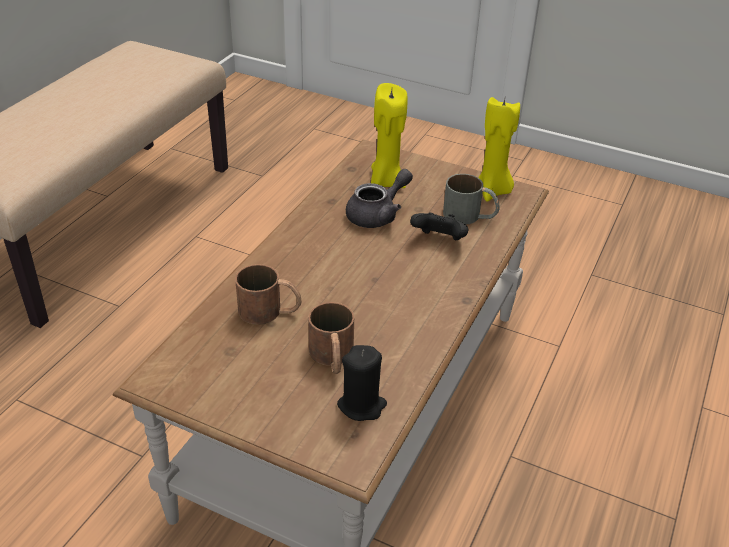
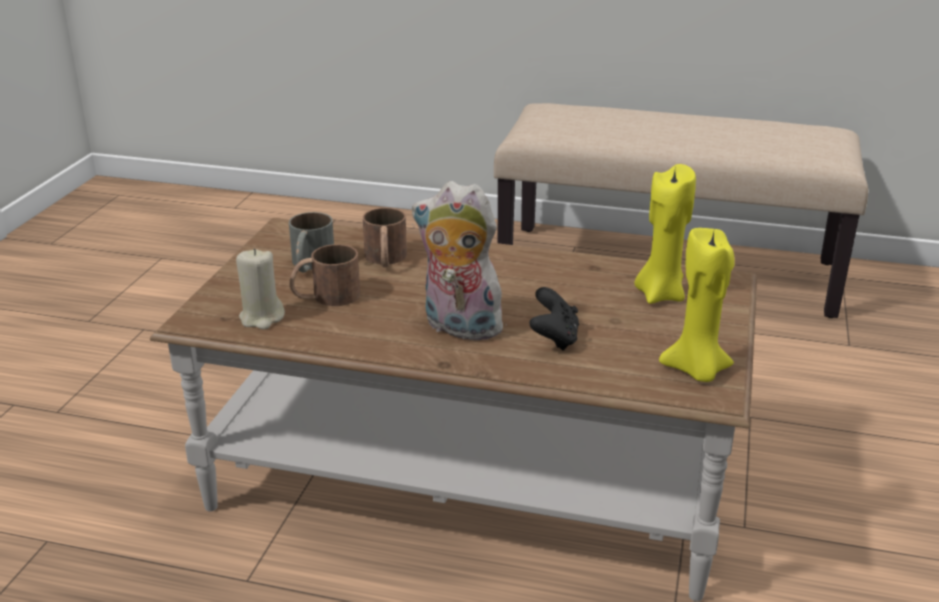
camera: 80 degrees right, 10 degrees down
(362, 405) = (262, 318): black candle -> beige candle
(378, 215) = (584, 296): grey teapot -> none
(411, 284) = (458, 328): none -> plush toy
(470, 216) = (623, 356): grey mug -> grey mug (310, 265)

